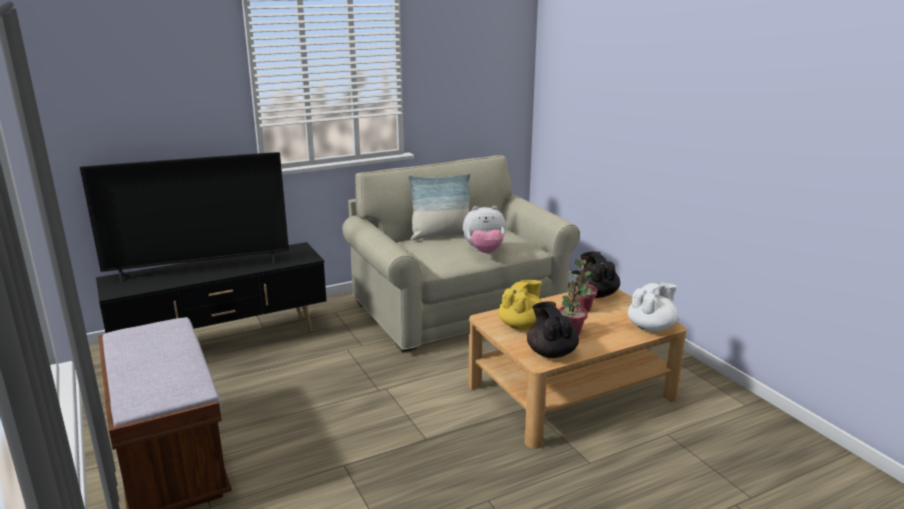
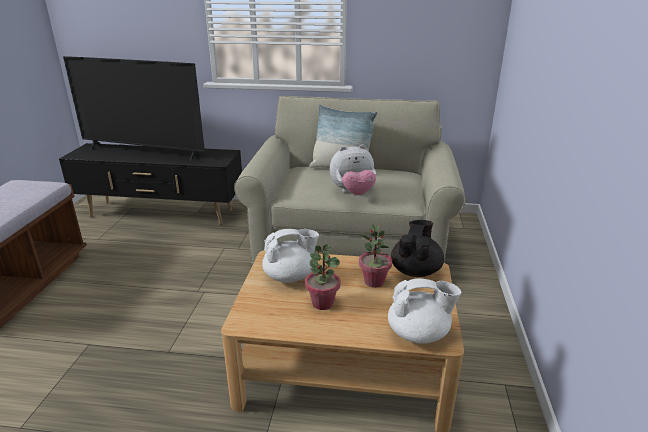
camera: 35 degrees right, 5 degrees up
(484, 251) = (353, 193): plush toy -> plush toy turned 45 degrees counterclockwise
(522, 325) = (290, 276): yellow teapot -> white teapot
(551, 352) = (269, 317): black teapot -> none

